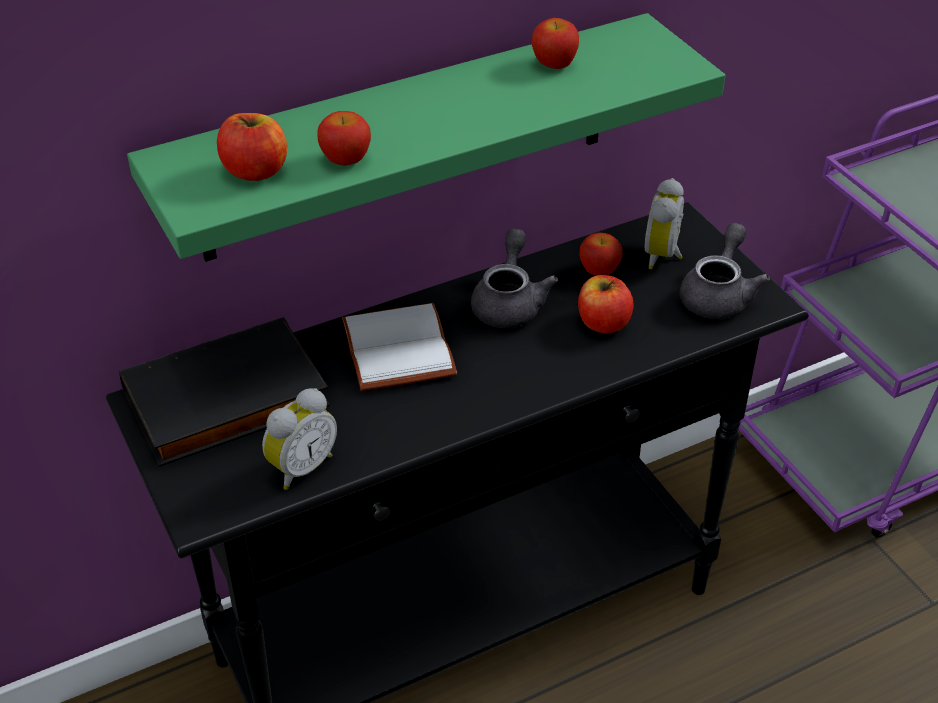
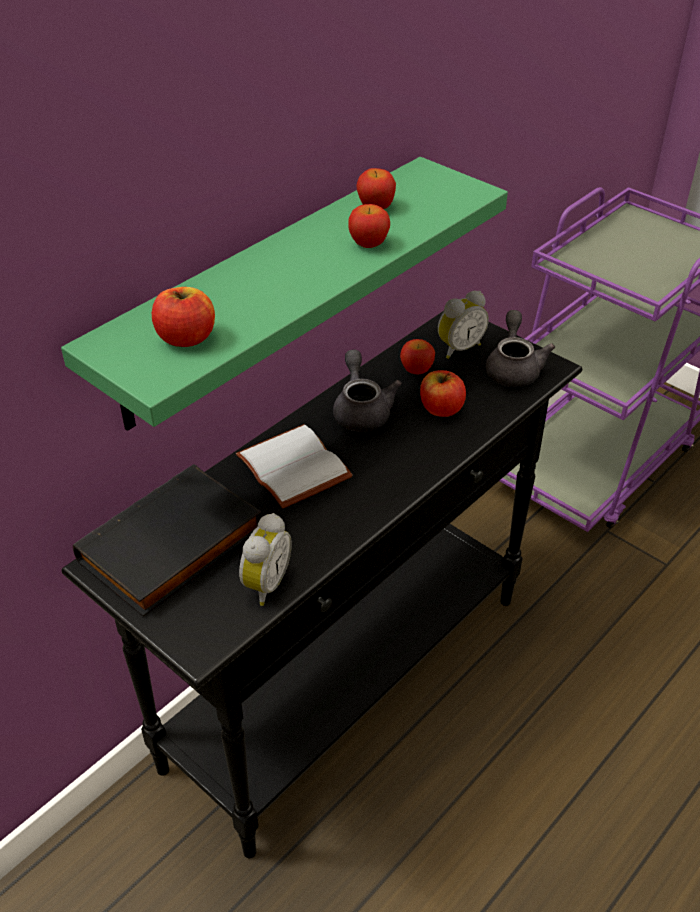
camera: 20 degrees left, 0 degrees up
(346, 160) = (257, 313): apple -> apple (368, 243)
(664, 256) = (458, 348): alarm clock -> alarm clock turned 120 degrees counterclockwise

